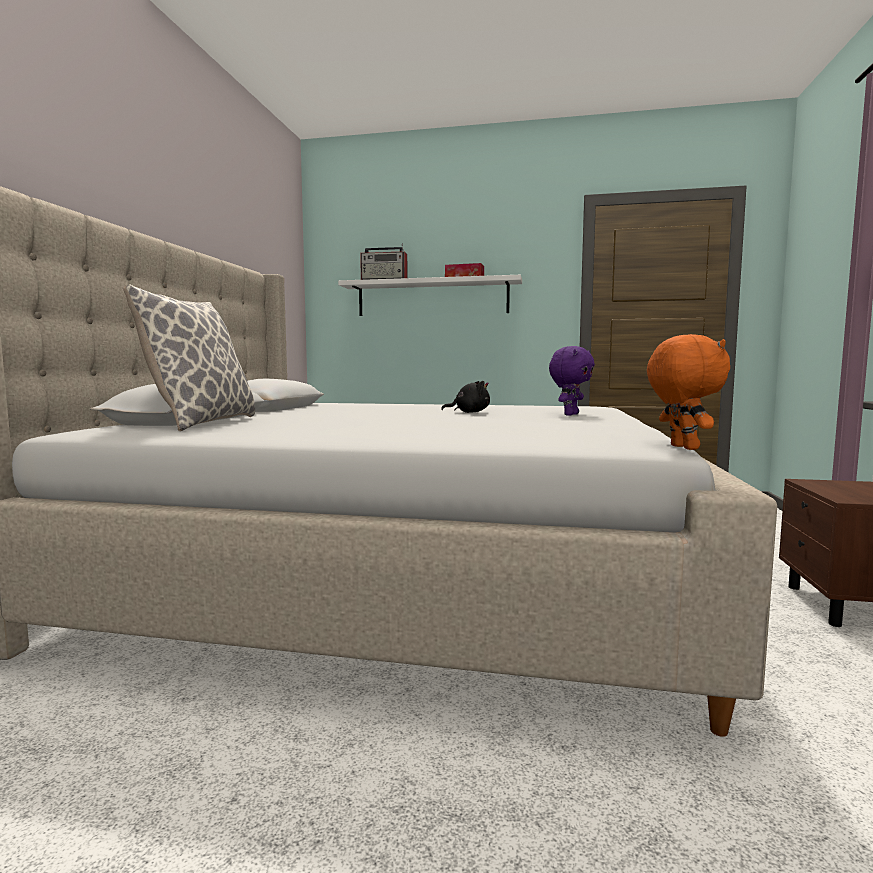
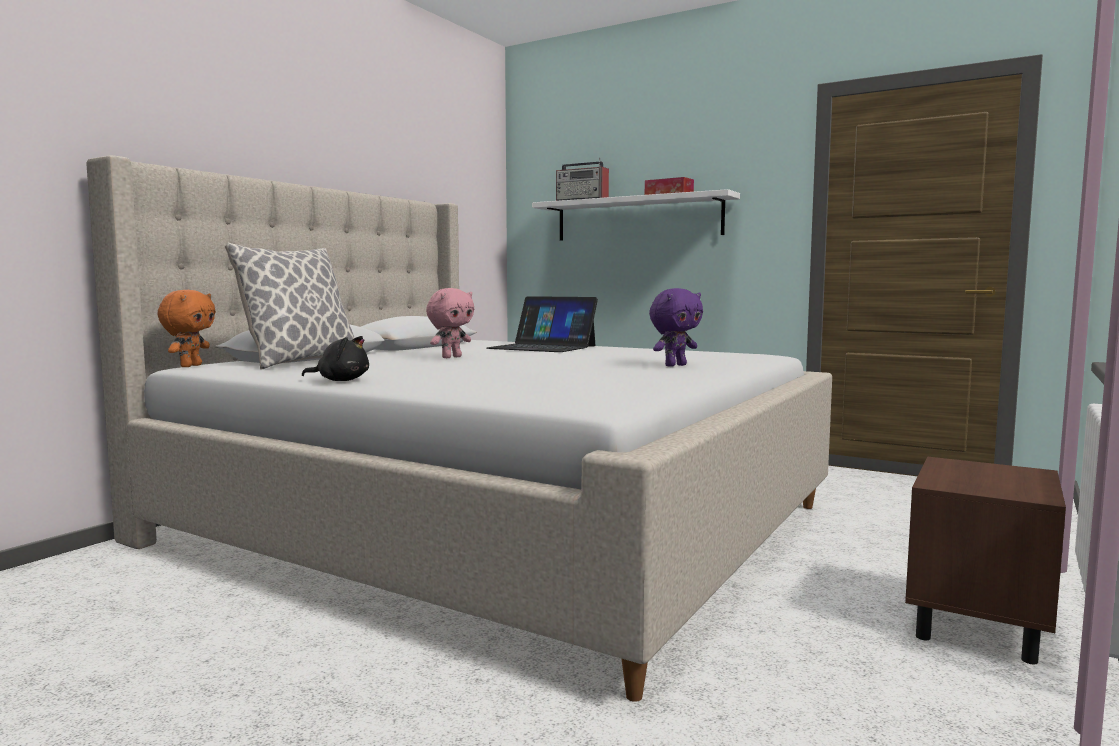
camera: 20 degrees right, 0 degrees up
(348, 415) = (451, 357): none -> pink plush toy
(401, 405) = (542, 347): none -> laptop
(469, 412) = (583, 358): black plush toy -> black plush toy (340, 380)
(681, 447) = (628, 408): orange plush toy -> orange plush toy (190, 366)

